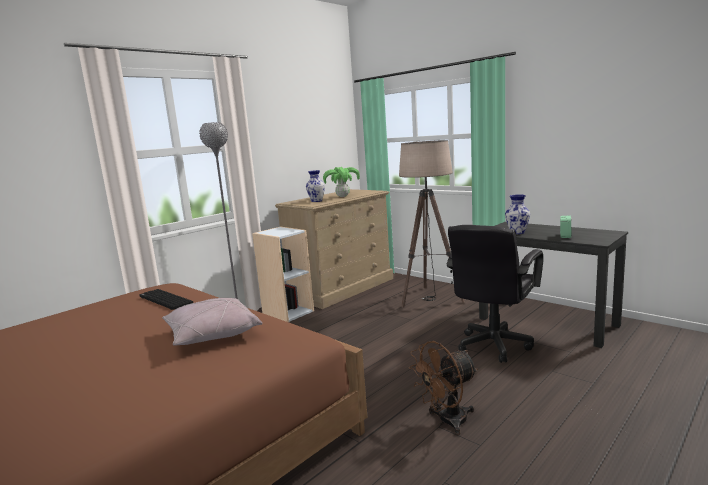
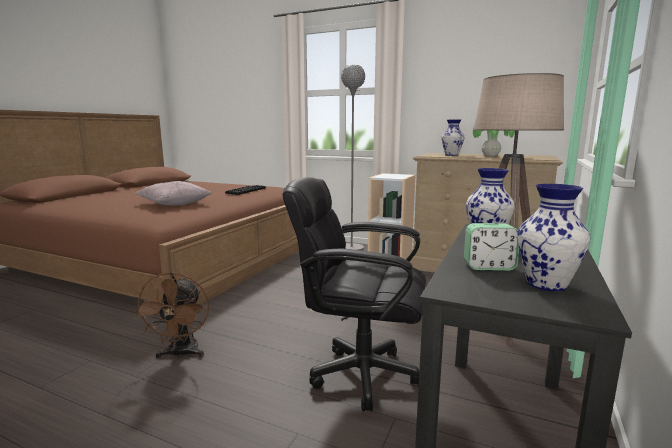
camera: 70 degrees right, 0 degrees up
(446, 421) = (181, 354): brown fan -> brown fan turned 135 degrees counterclockwise
(586, 232) = (546, 284): none -> vase

